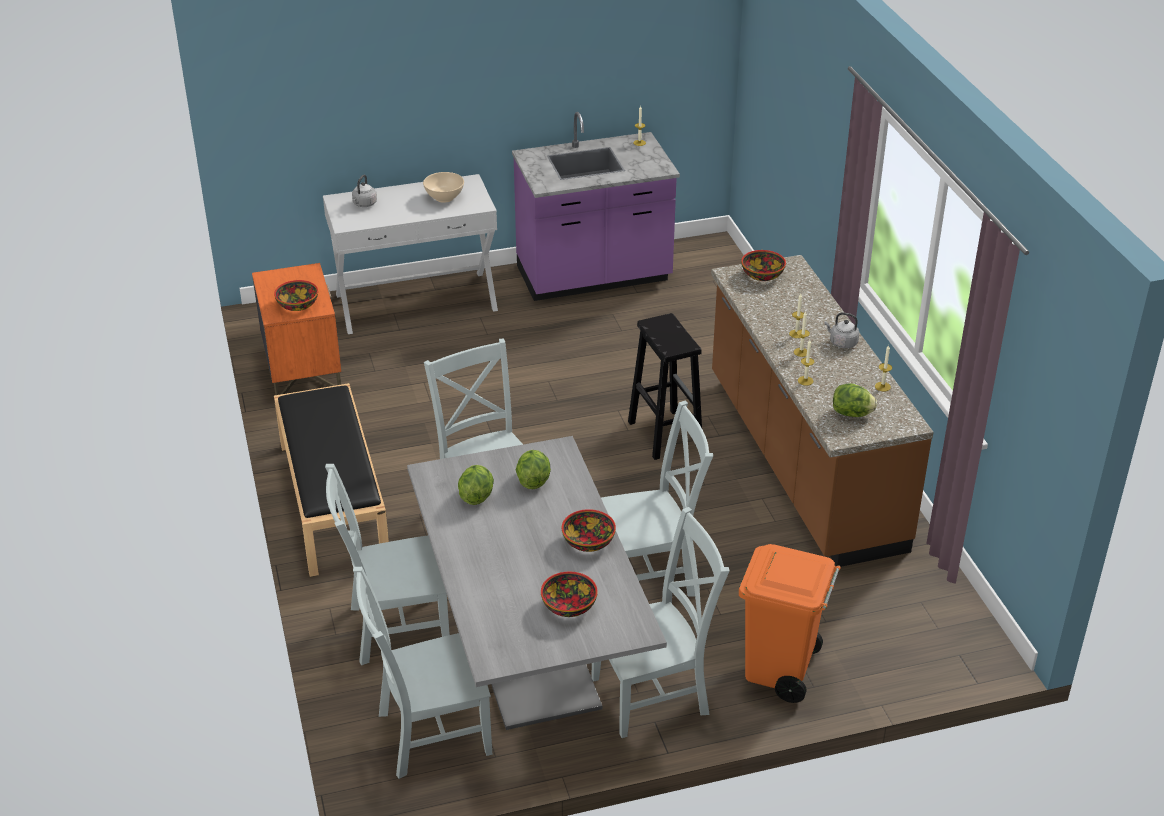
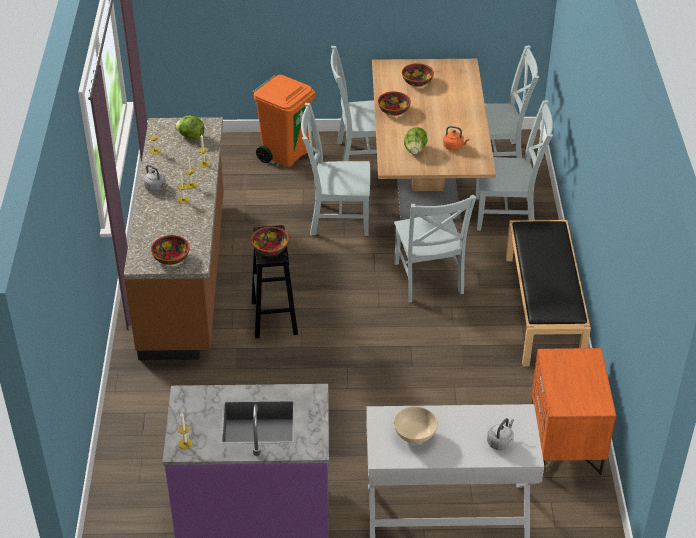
camera: 165 degrees left, 5 degrees up
(297, 305) = (571, 364): bowl -> bowl (270, 248)
(476, 496) = (454, 146): lettuce -> orange kettle
(531, 655) = (426, 186): grey dining table -> brown dining table

